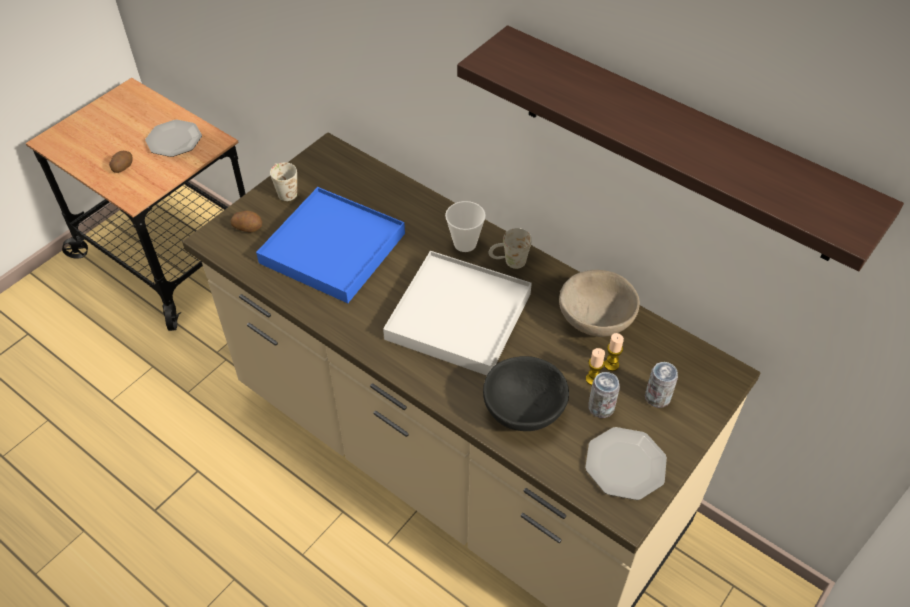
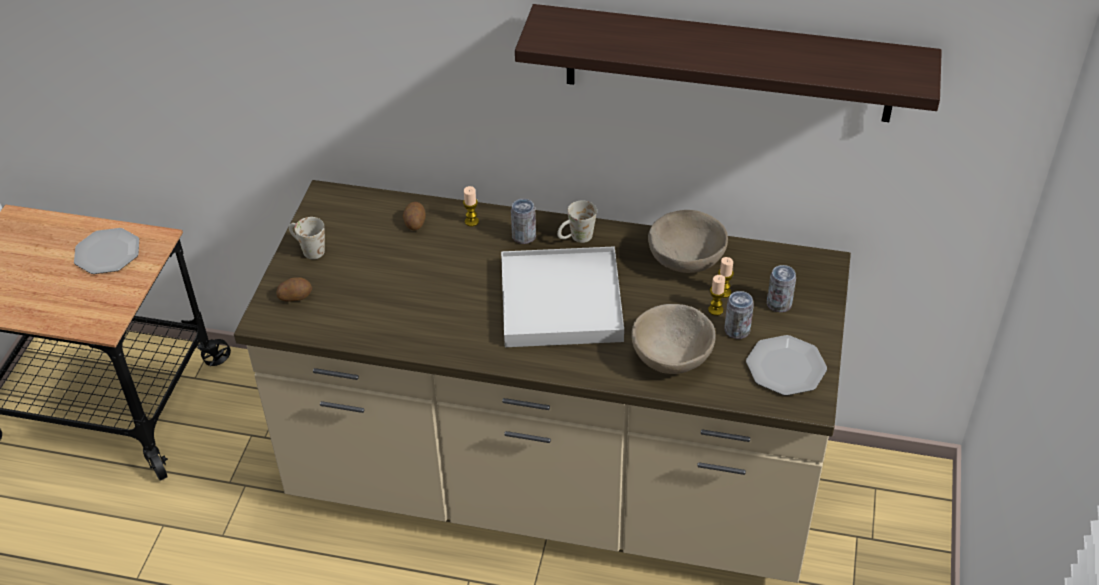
camera: 25 degrees left, 5 degrees down
(122, 167) = (66, 300): potato -> potato (414, 223)
(333, 248) = (397, 285): blue tray -> none
(430, 214) = (471, 221): none -> candle
(465, 243) = (524, 236): cup -> can
(523, 410) = (672, 358): black bowl -> beige bowl

